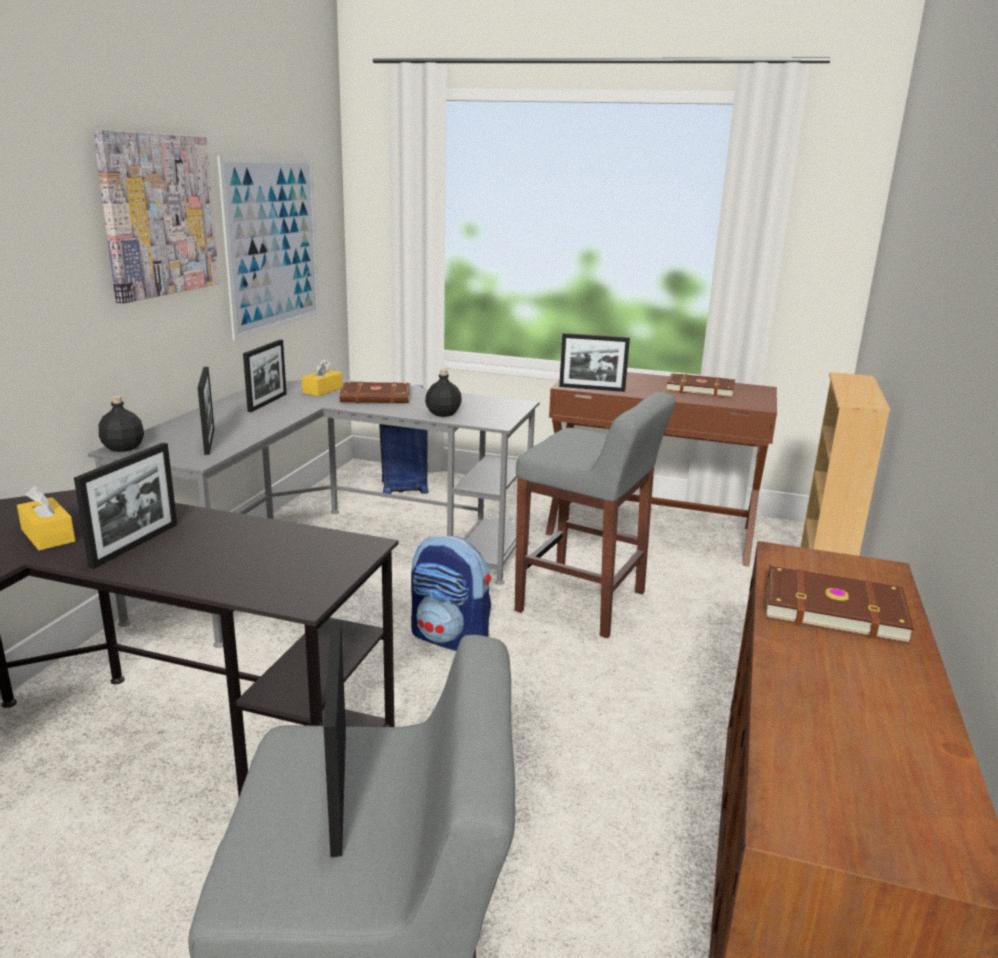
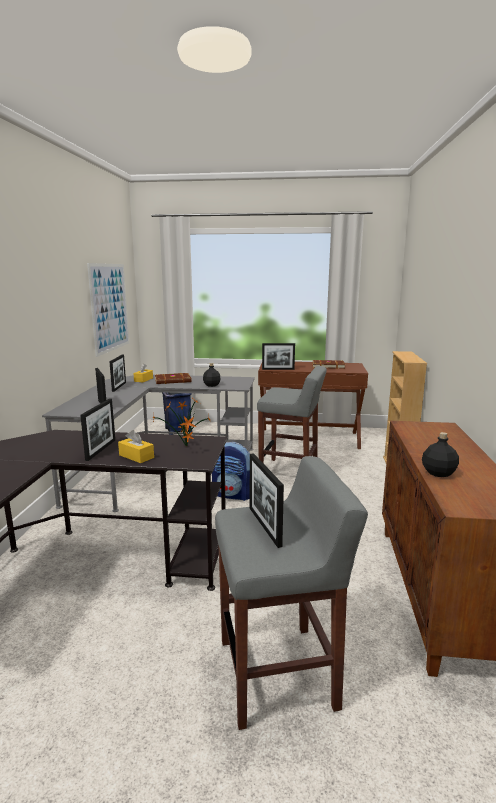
camera: 10 degrees left, 5 degrees down
(48, 535) = (52, 450): yellow tissue box -> yellow tissue box (136, 456)
(124, 447) = (59, 411): black bottle -> black bottle (438, 473)
(159, 215) = (65, 293): picture -> none
(299, 558) = (186, 447): none -> potted plant
(832, 608) = (434, 440): brown book -> none

